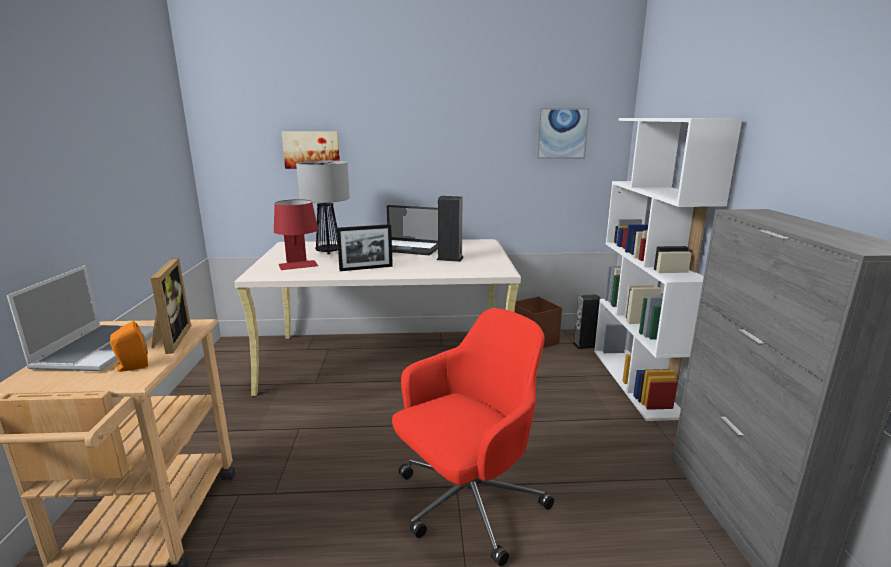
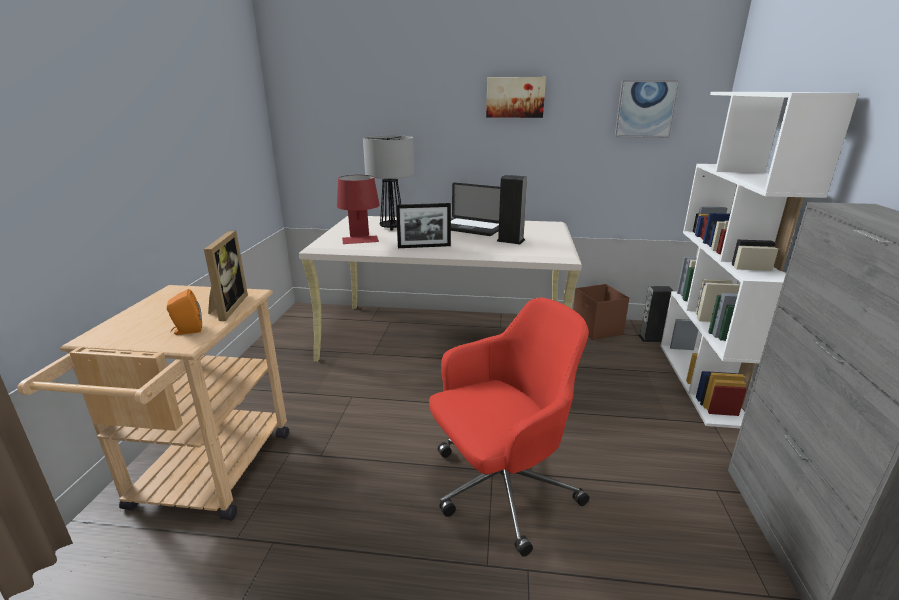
camera: 10 degrees right, 5 degrees up
(98, 349) = (164, 311): laptop -> none
(311, 150) = (381, 124): picture -> picture (515, 97)

